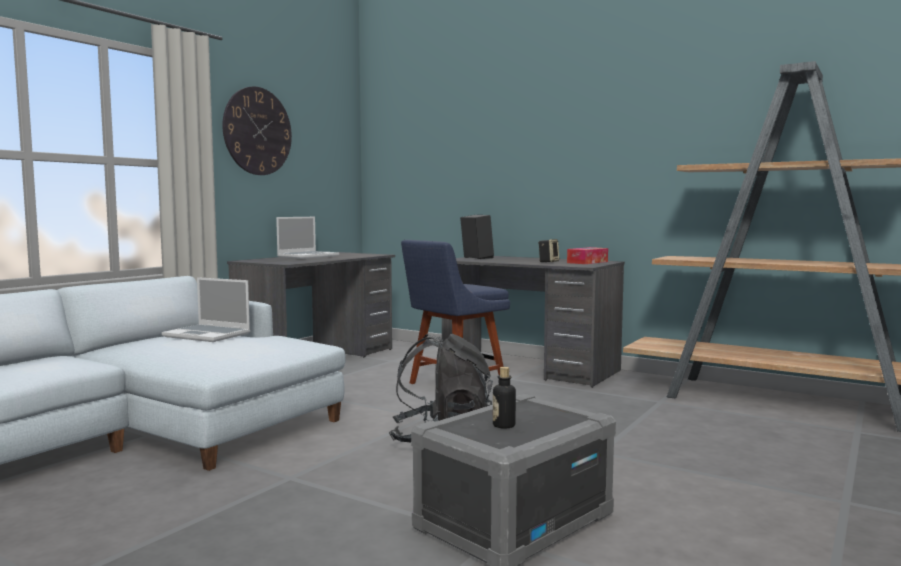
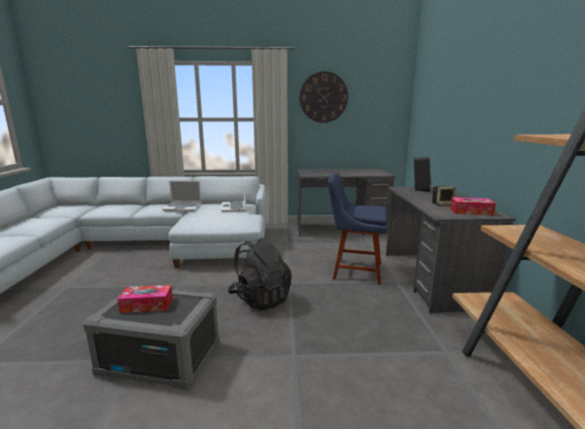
camera: 55 degrees right, 10 degrees up
(308, 256) = (344, 171): laptop -> laptop (183, 208)
(504, 425) = (147, 305): bottle -> tissue box

